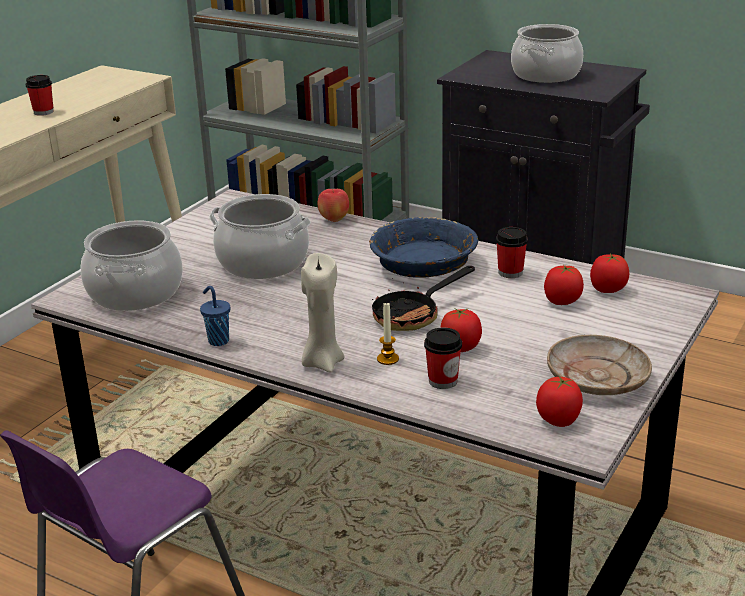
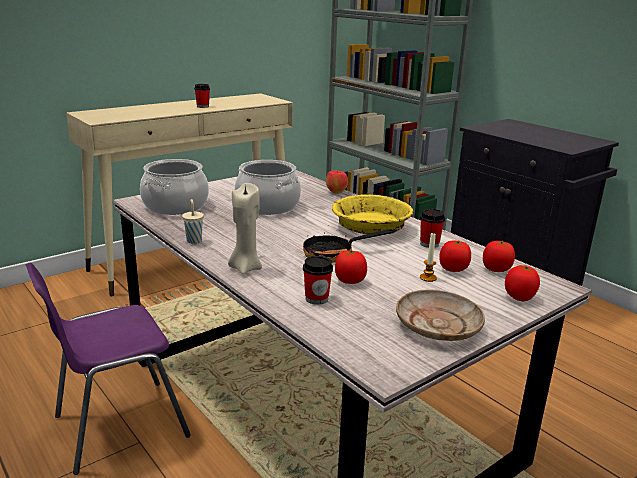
camera: 20 degrees right, 5 degrees down
(218, 340) = (194, 240): blue cup -> beige cup
(387, 359) = (291, 276): candle -> candle (428, 278)
(423, 265) = (371, 227): blue bowl -> yellow bowl
(546, 75) = (539, 135): cooking pot -> none
(558, 420) = (380, 347): tomato -> tomato (519, 297)

